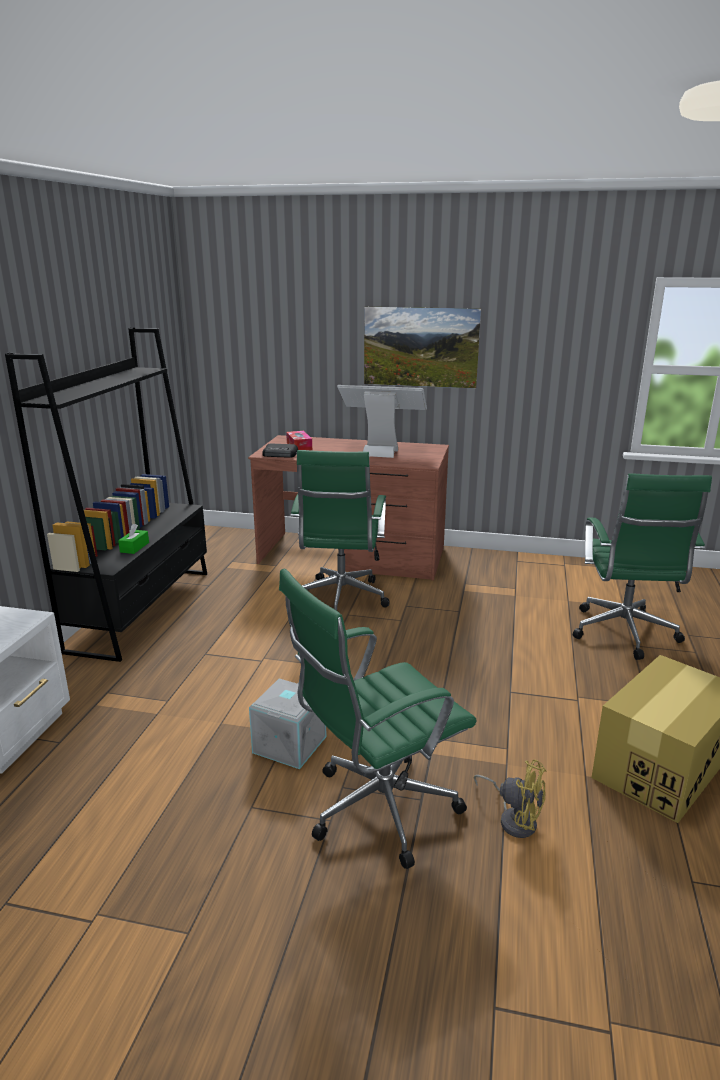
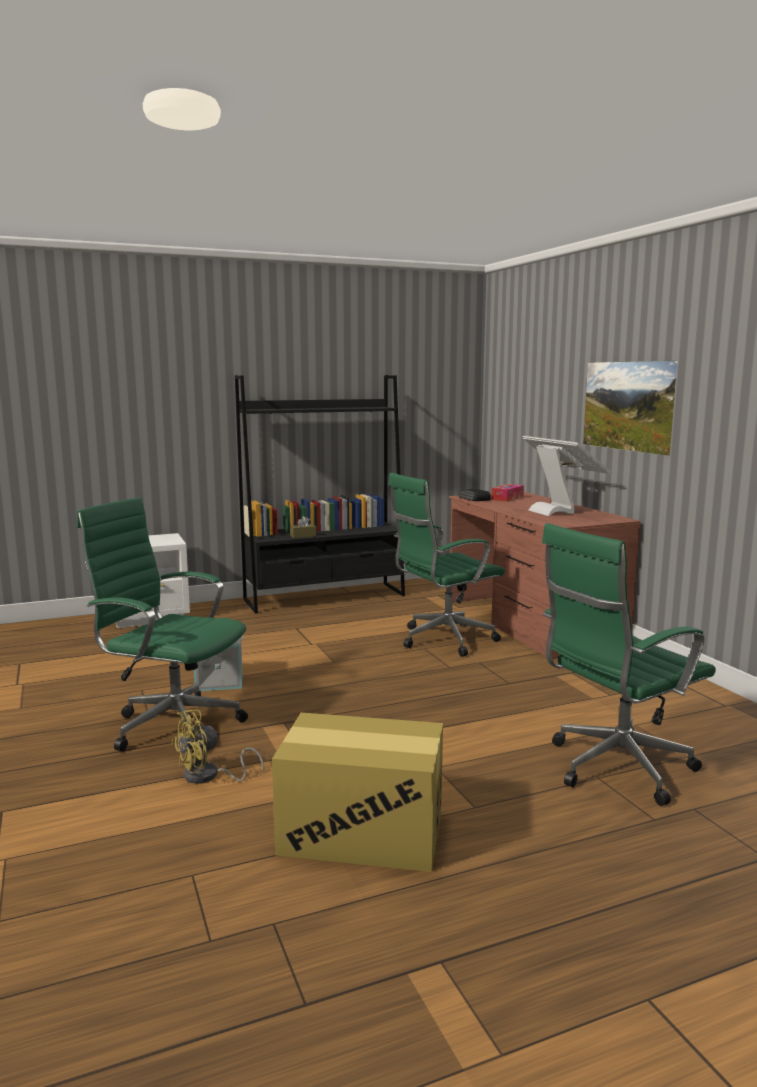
camera: 55 degrees right, 10 degrees down
(134, 547) = (303, 536): green tissue box -> brown tissue box
(514, 819) = (208, 776): yellow fan -> yellow fan turned 60 degrees clockwise

